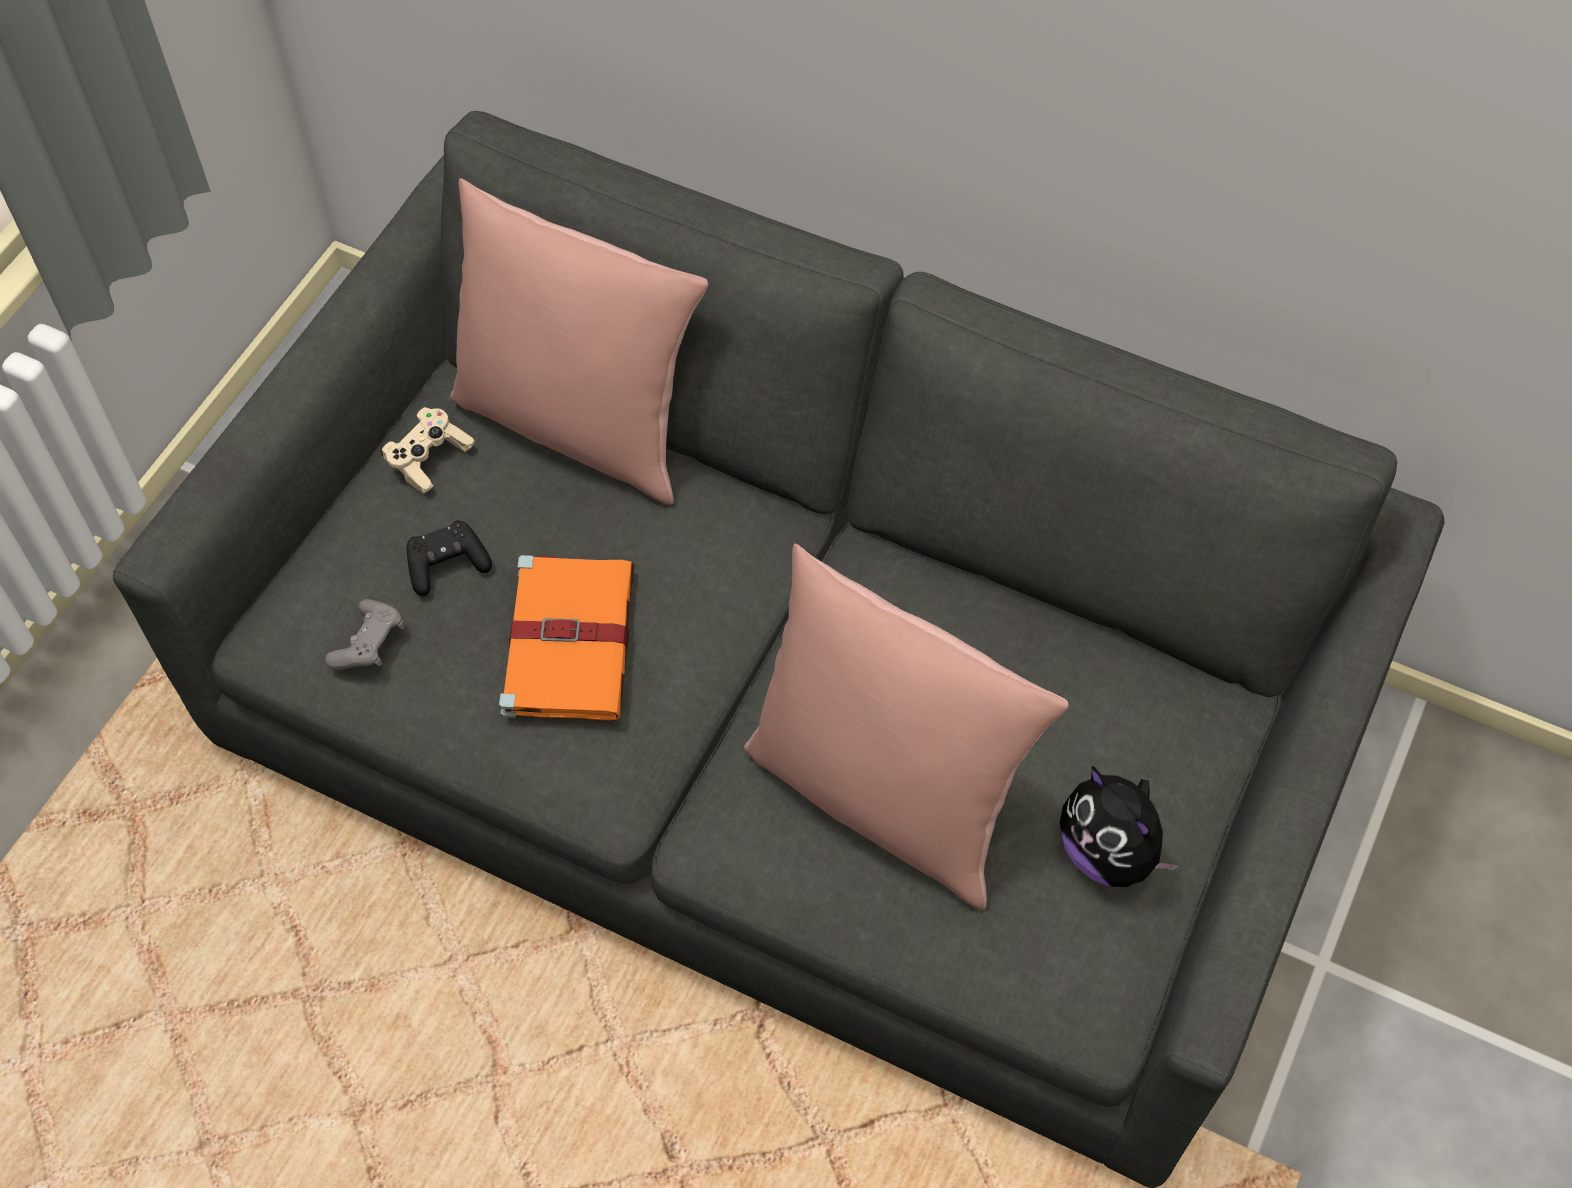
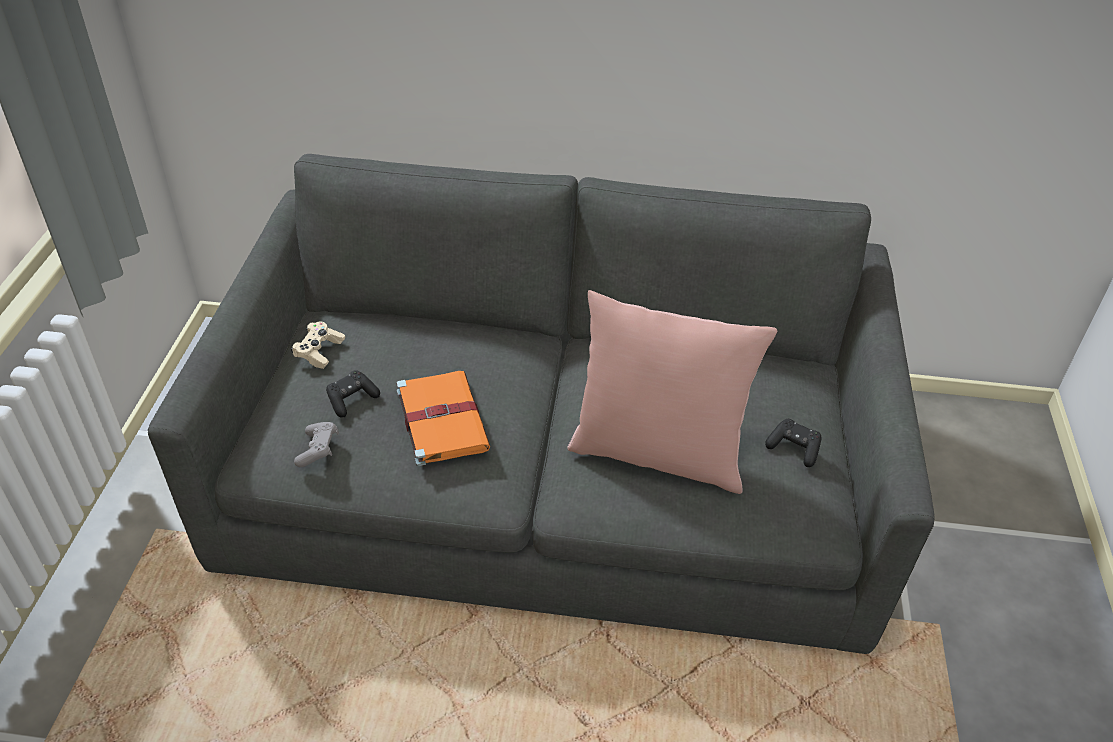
camera: 20 degrees left, 15 degrees down
(580, 424) = (402, 319): pink pillow -> none
(1109, 852) = (794, 448): plush toy -> black game controller

